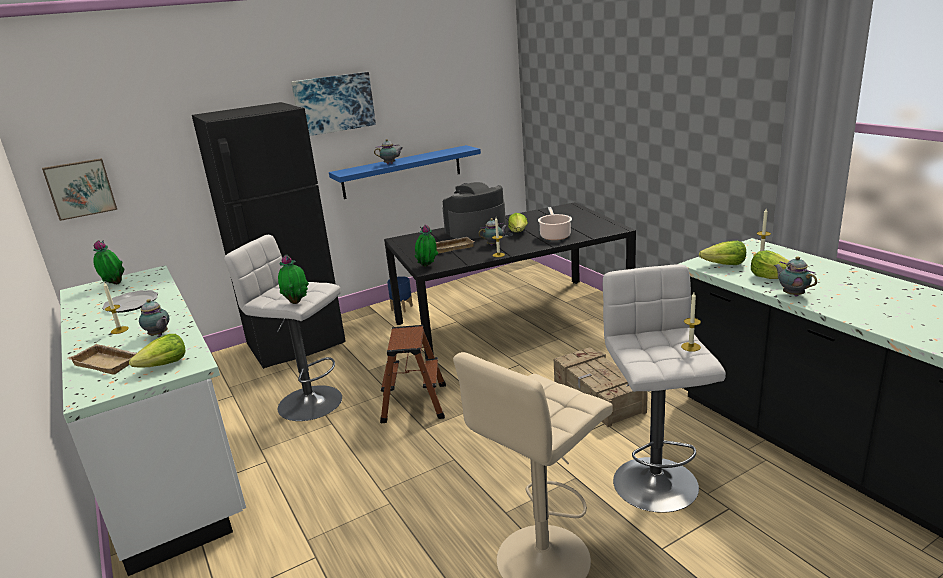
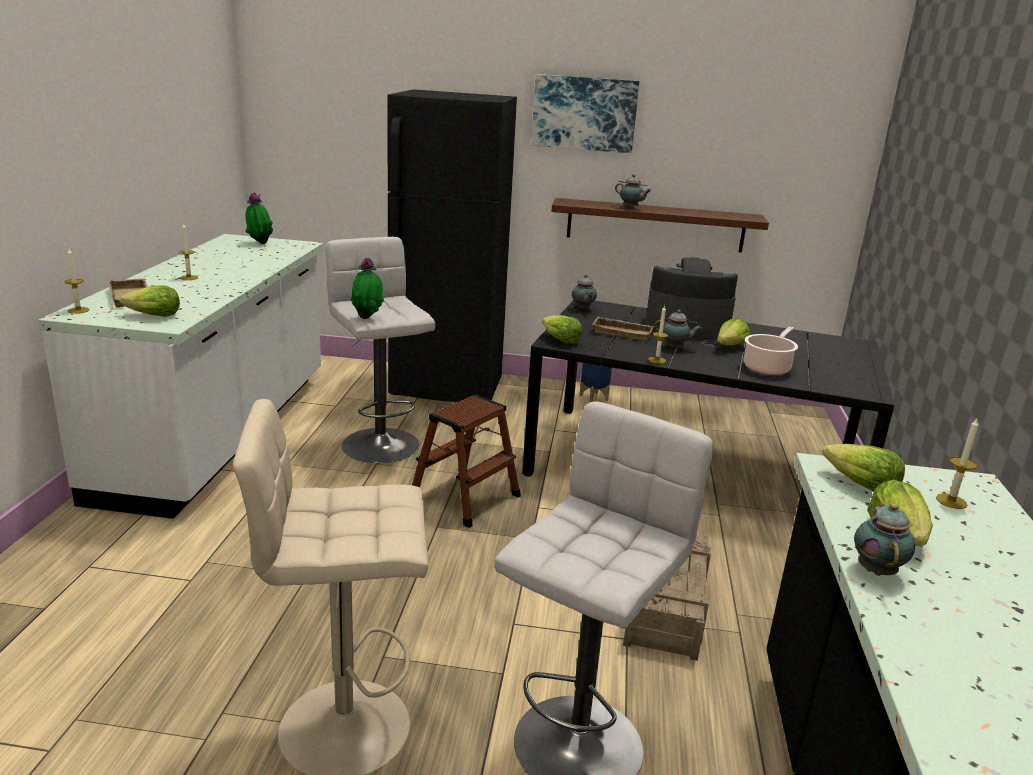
camera: 35 degrees right, 0 degrees up
(80, 188) = (291, 142): picture -> none
(132, 303) = (238, 262): plate -> none
(159, 335) = (200, 292): teapot -> teapot (583, 309)
(402, 172) = (655, 225): blue shelf -> brown shelf
(427, 266) = (560, 340): potted plant -> lettuce
(690, 347) = (635, 560): candle -> candle (78, 310)

